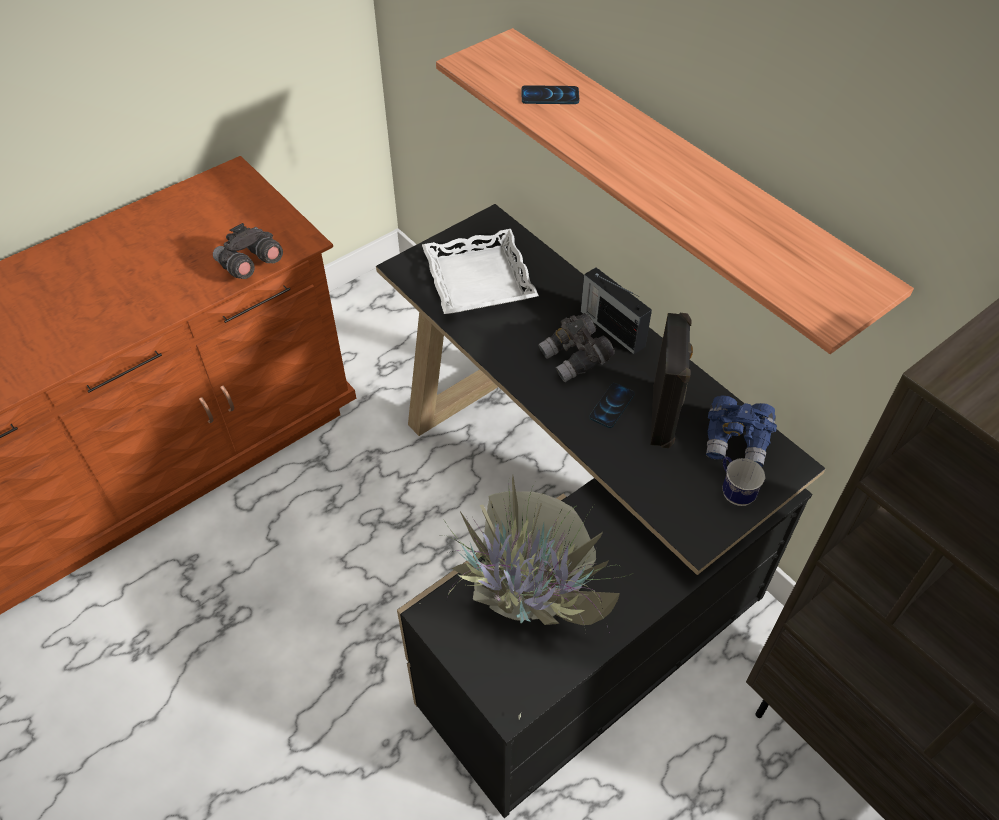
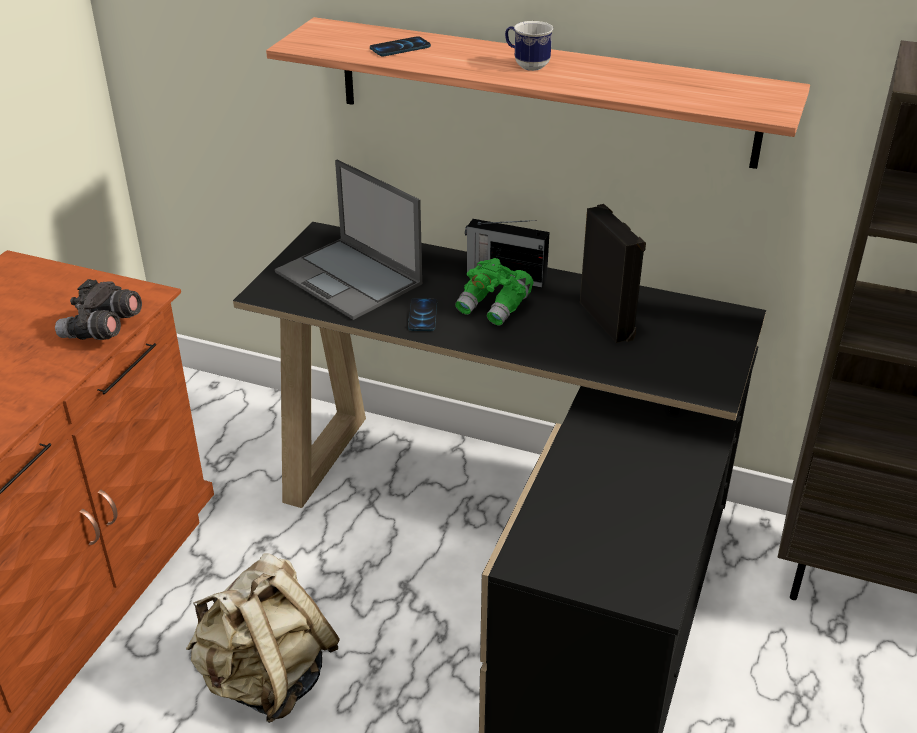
camera: 30 degrees left, 15 degrees down
(307, 569) = (267, 678): none -> beige backpack
(480, 279) = (350, 279): white tray -> laptop
(529, 609) = (605, 519): potted plant -> none
(575, 359) = (494, 307): grey binoculars -> green binoculars
(612, 406) = (557, 328): phone -> phone (422, 316)
(734, 491) = (713, 349): mug -> mug (526, 65)
(737, 441) = (683, 316): blue binoculars -> none

